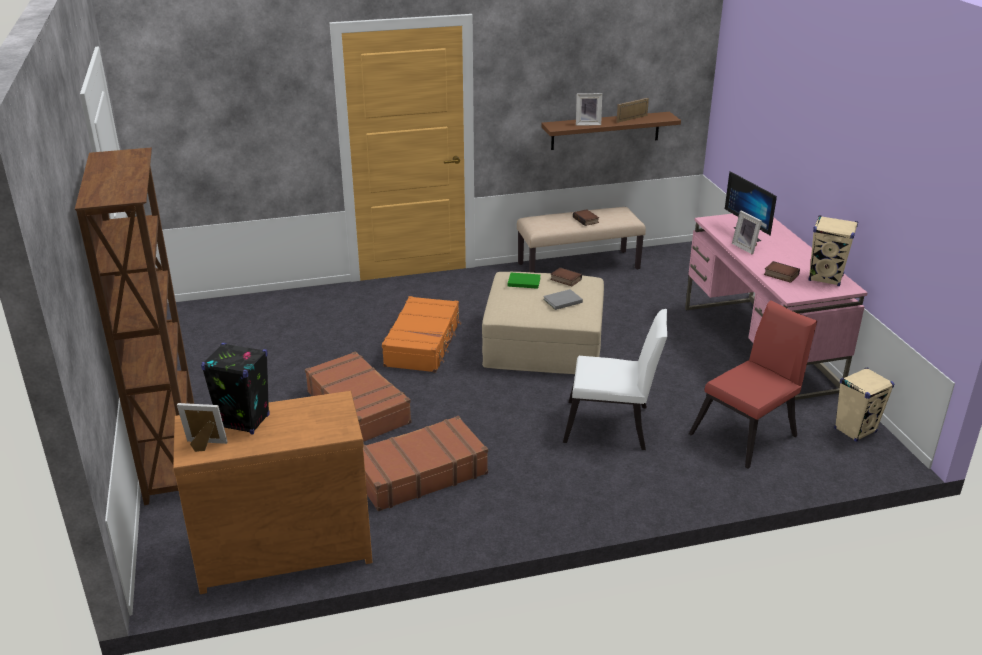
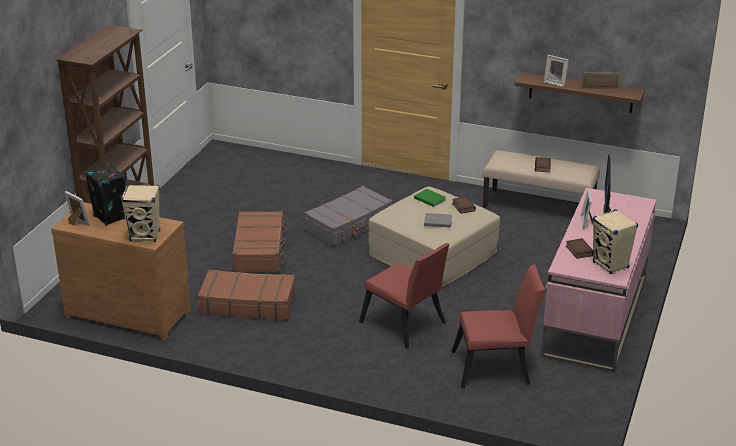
camera: 35 degrees right, 0 degrees up
(423, 344) = (349, 225): orange suitcase -> grey suitcase
(612, 426) = (405, 326): white chair -> red chair
(855, 430) = (581, 399): beige speaker -> beige speaker (145, 236)

